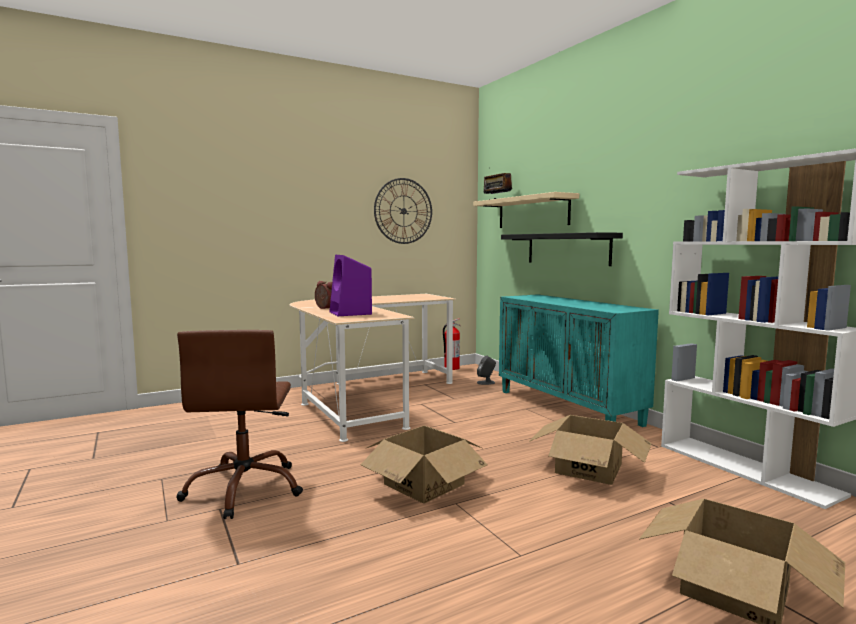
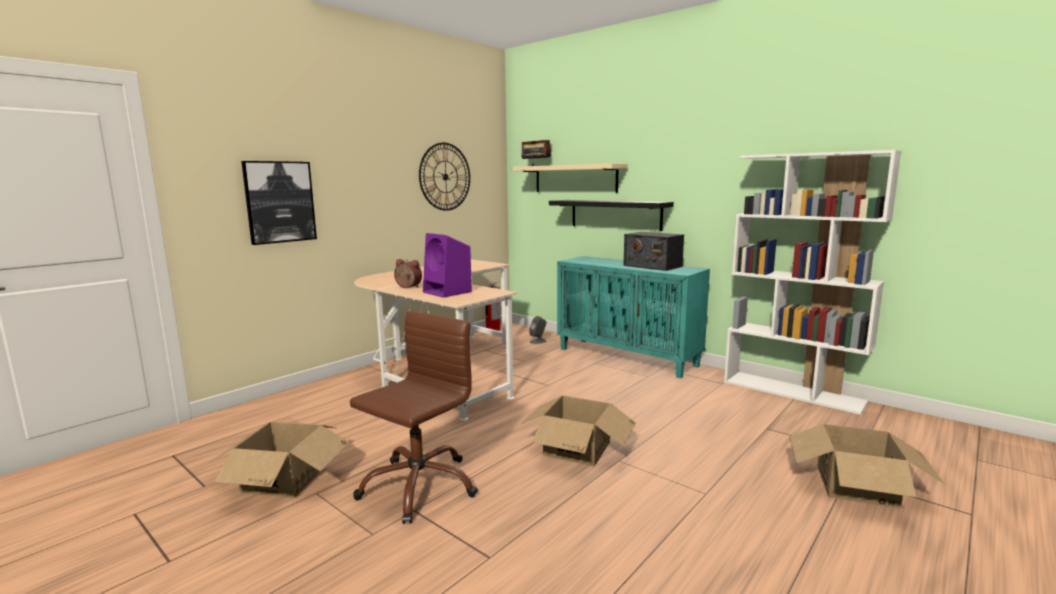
camera: 20 degrees left, 5 degrees up
(231, 226) = (280, 202): none -> picture
(245, 489) = (418, 486): brown office chair -> brown office chair turned 120 degrees counterclockwise
(589, 468) = (690, 410): cardboard box -> cardboard box (285, 479)
(593, 304) = (652, 266): none -> radio

